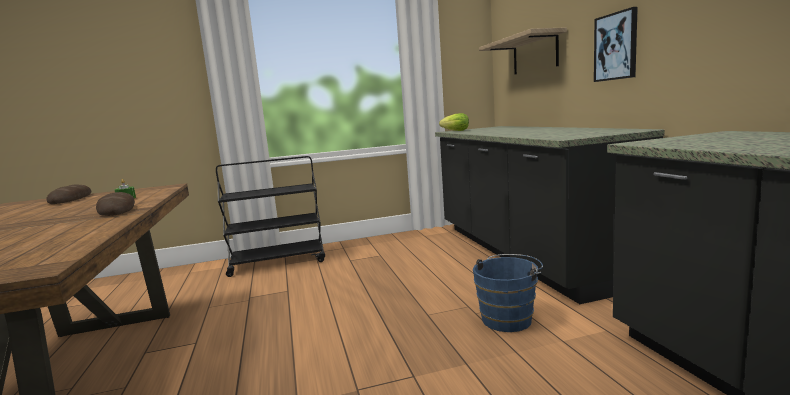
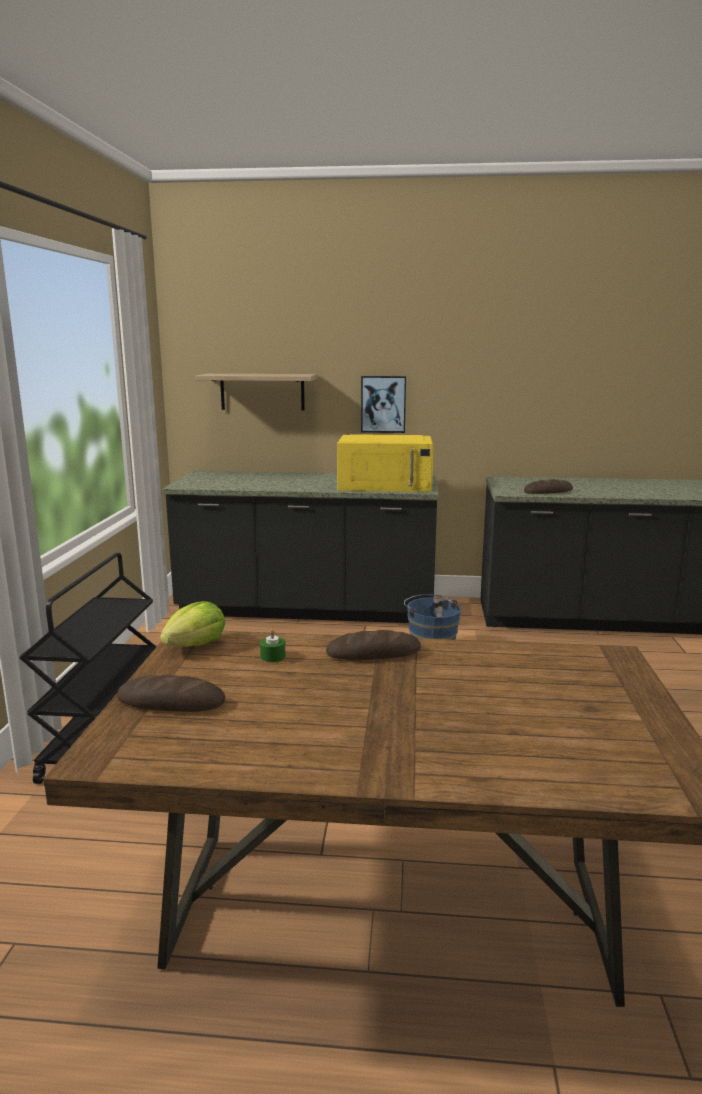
camera: 70 degrees left, 5 degrees up
(456, 131) = (195, 485): lettuce -> lettuce (195, 645)
(558, 134) = (386, 485): none -> yellow microwave
(711, 144) = (548, 491): none -> bread

